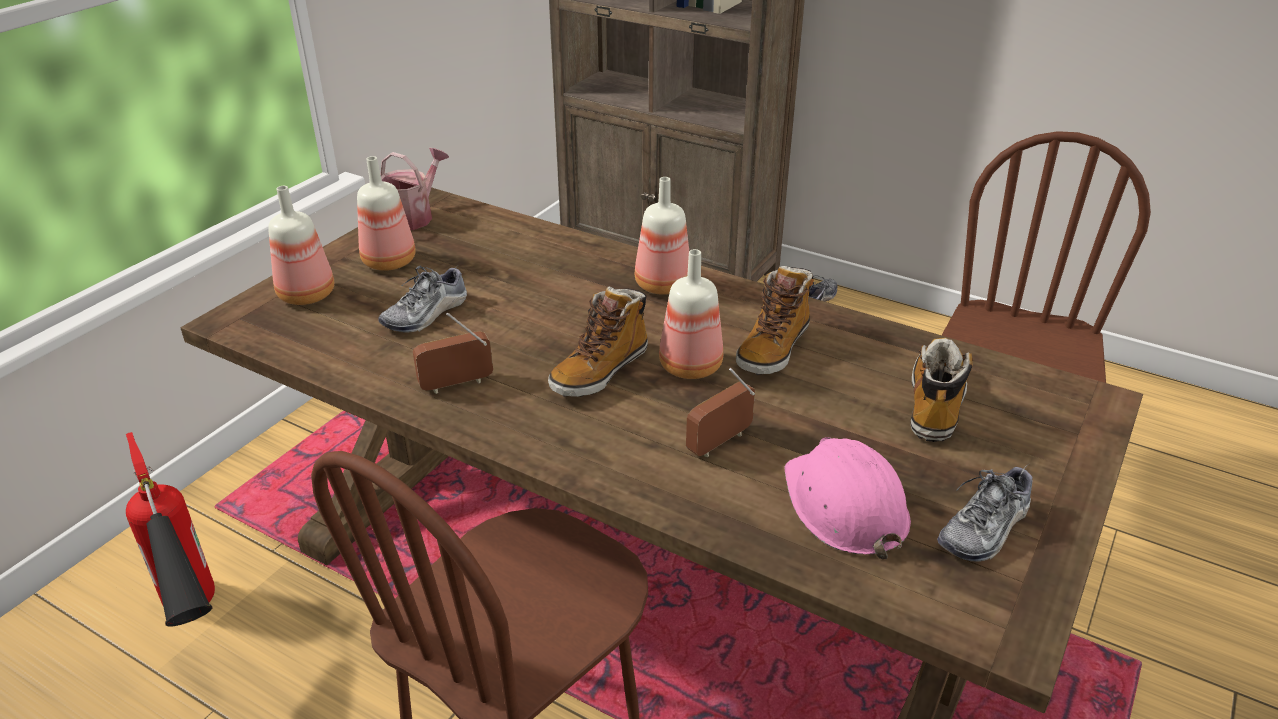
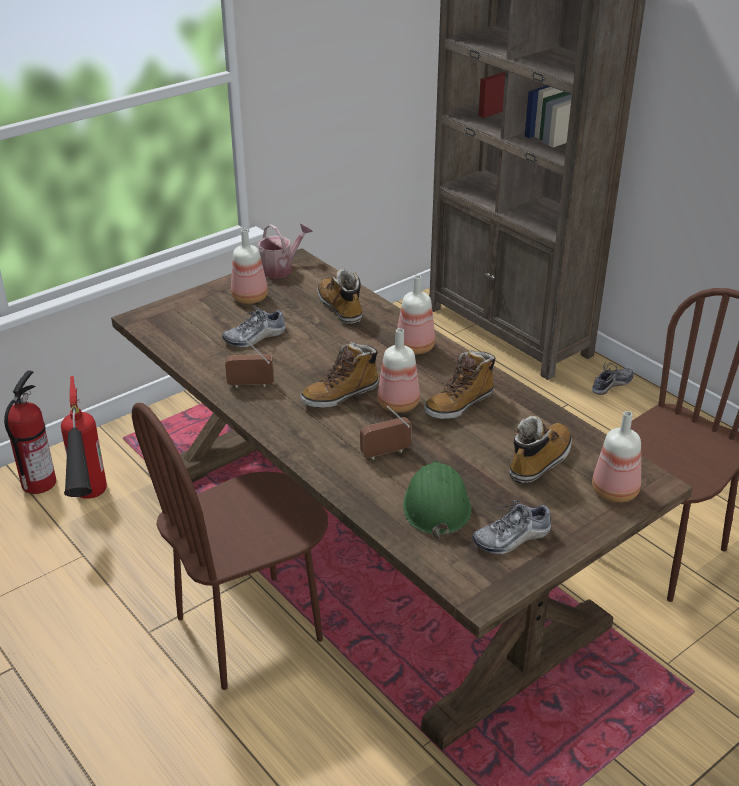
camera: 20 degrees right, 0 degrees up
(99, 607) = (39, 482): none -> fire extinguisher
(307, 294) = (191, 310): bottle -> bottle (615, 490)
(529, 253) = (340, 308): none -> boot
(844, 505) = (436, 505): pink hard hat -> green hard hat

